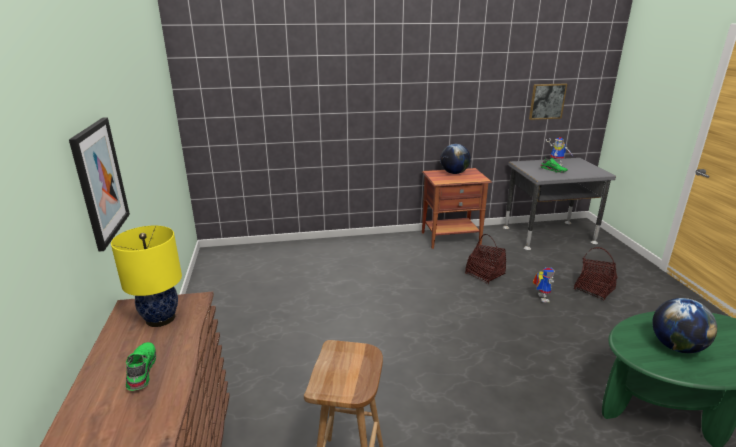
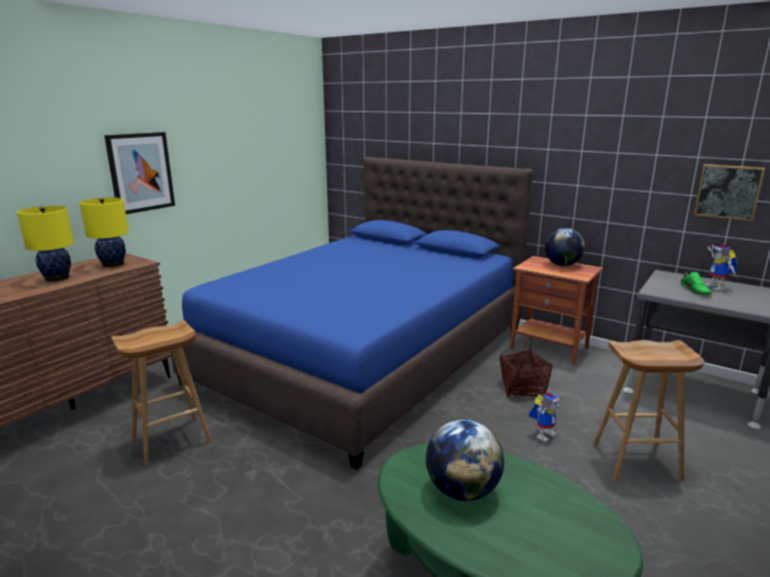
camera: 45 degrees right, 5 degrees down
(140, 370) = (57, 278): green shoe -> yellow table lamp
(356, 299) = (367, 354): none -> blue bed
(594, 289) = (635, 462): basket -> brown stool

